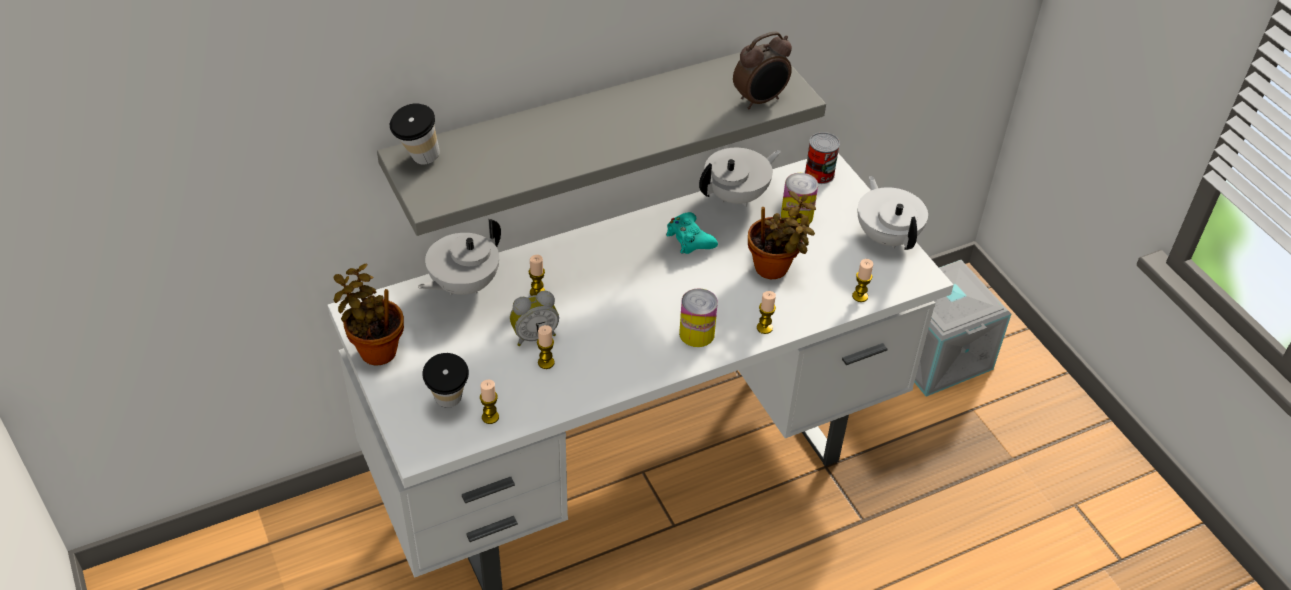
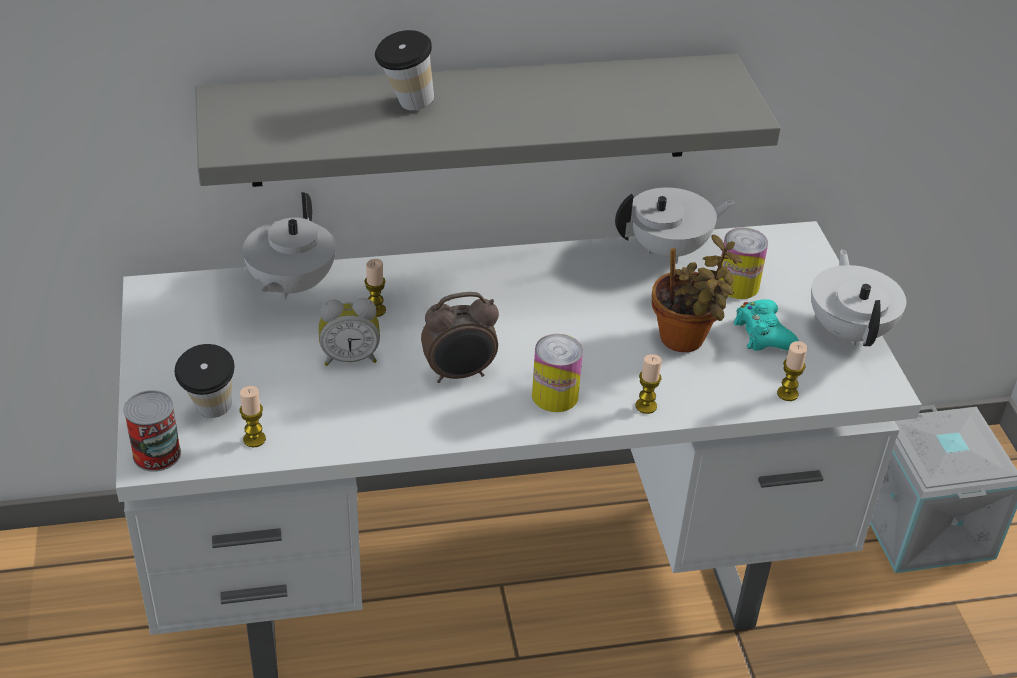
camera: 15 degrees right, 5 degrees down
(375, 349) = (154, 335): potted plant -> none
(418, 160) = (237, 103): cup -> cup (405, 105)
(463, 285) = (290, 285): white teapot -> white teapot turned 45 degrees counterclockwise
(546, 362) = (351, 391): candle -> none
(689, 239) = (589, 287): turquoise game controller -> turquoise game controller (763, 334)
(760, 100) = (694, 110): alarm clock -> alarm clock (460, 374)
(819, 174) = (785, 244): can -> can (157, 454)

